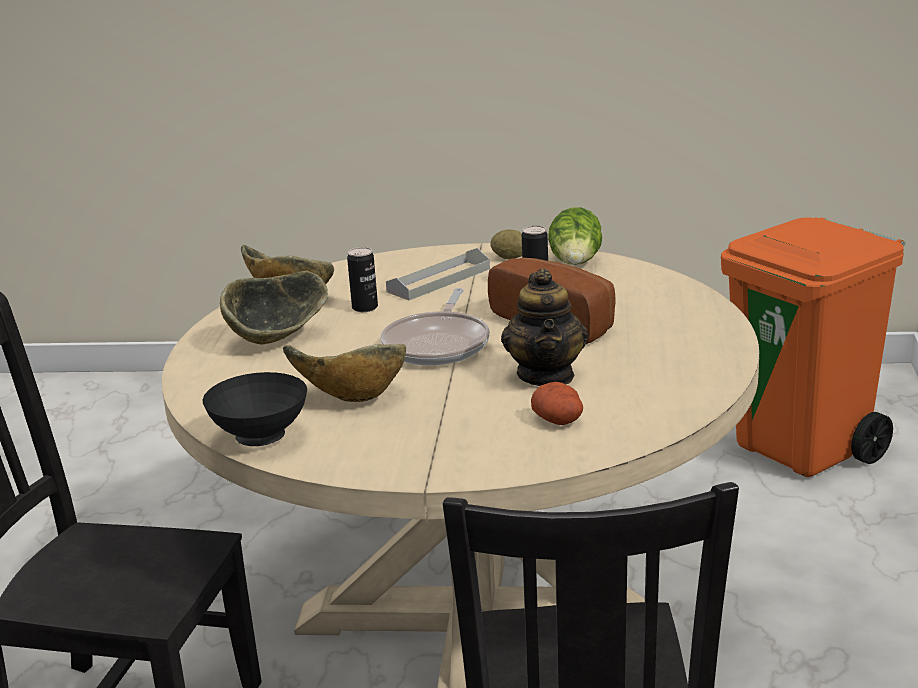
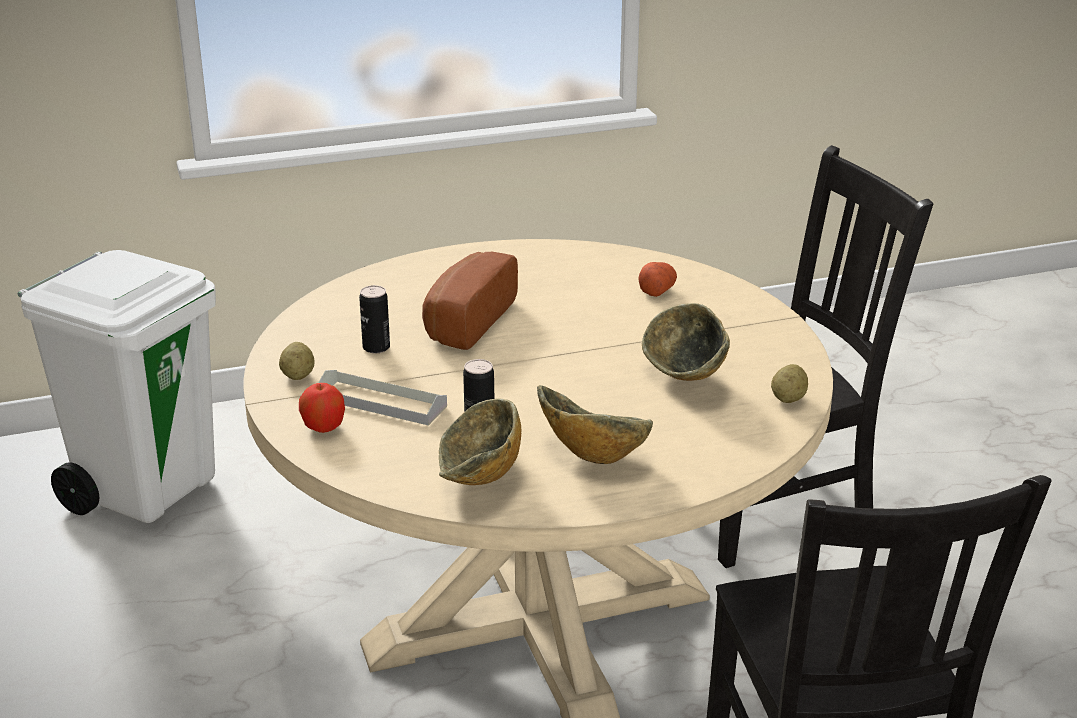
camera: 115 degrees left, 5 degrees up
(262, 438) = (788, 398): black bowl -> potato
(420, 261) = (323, 428): none -> apple
(438, 344) = (549, 365): frying pan -> none
(546, 375) = (582, 307): teapot -> none
(576, 264) = (307, 338): lettuce -> none
(804, 450) = (147, 489): orange trash can -> white trash can

